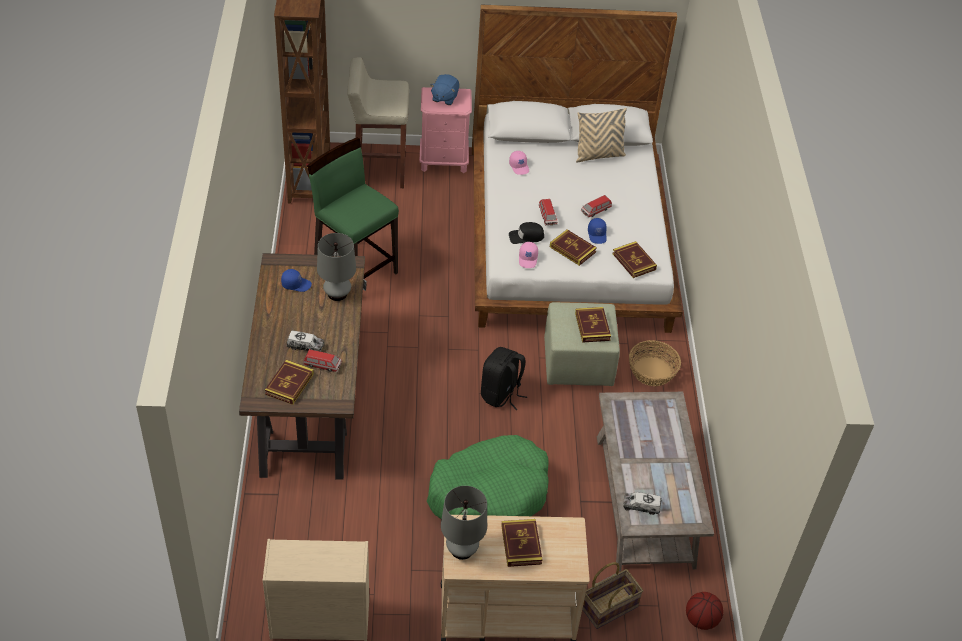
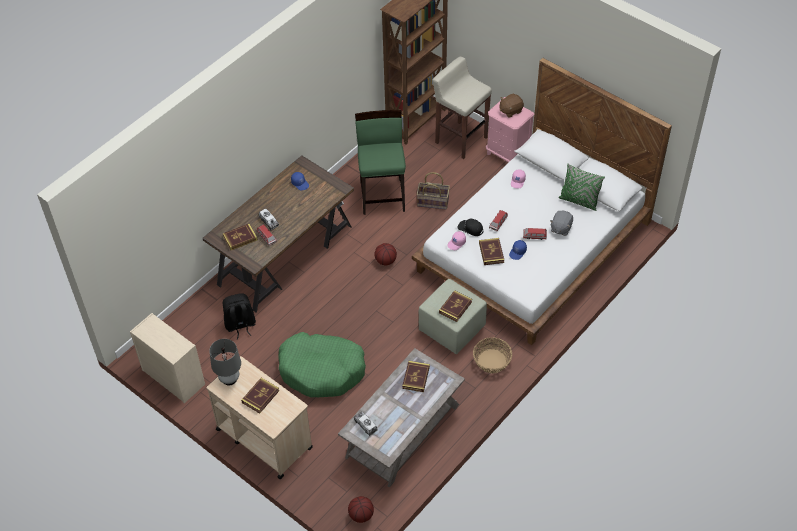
camera: 45 degrees right, 5 degrees up
(337, 294) = (316, 201): grey table lamp -> none
(432, 335) = (385, 261): none -> basketball
(444, 98) = (510, 110): blue plush toy -> brown plush toy
(501, 394) = (387, 319): black backpack -> black backpack (240, 325)
(598, 155) = (579, 201): beige pillow -> green pillow
(609, 606) = (320, 473): basket -> basket (433, 201)
(611, 189) = (560, 228): none -> grey plush toy
(634, 261) = (521, 282): book -> book (416, 377)

